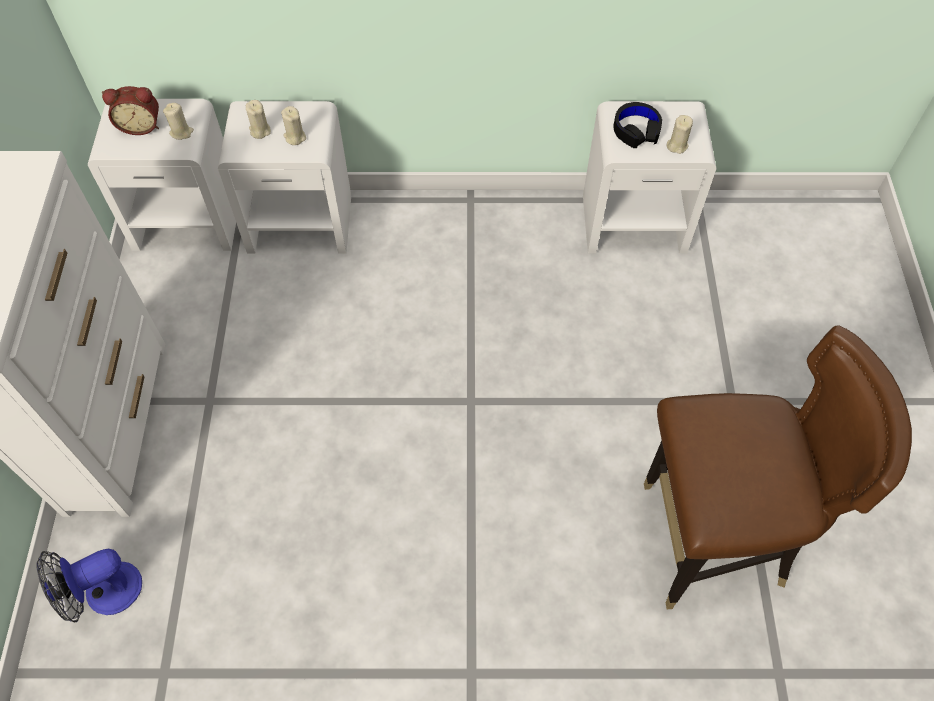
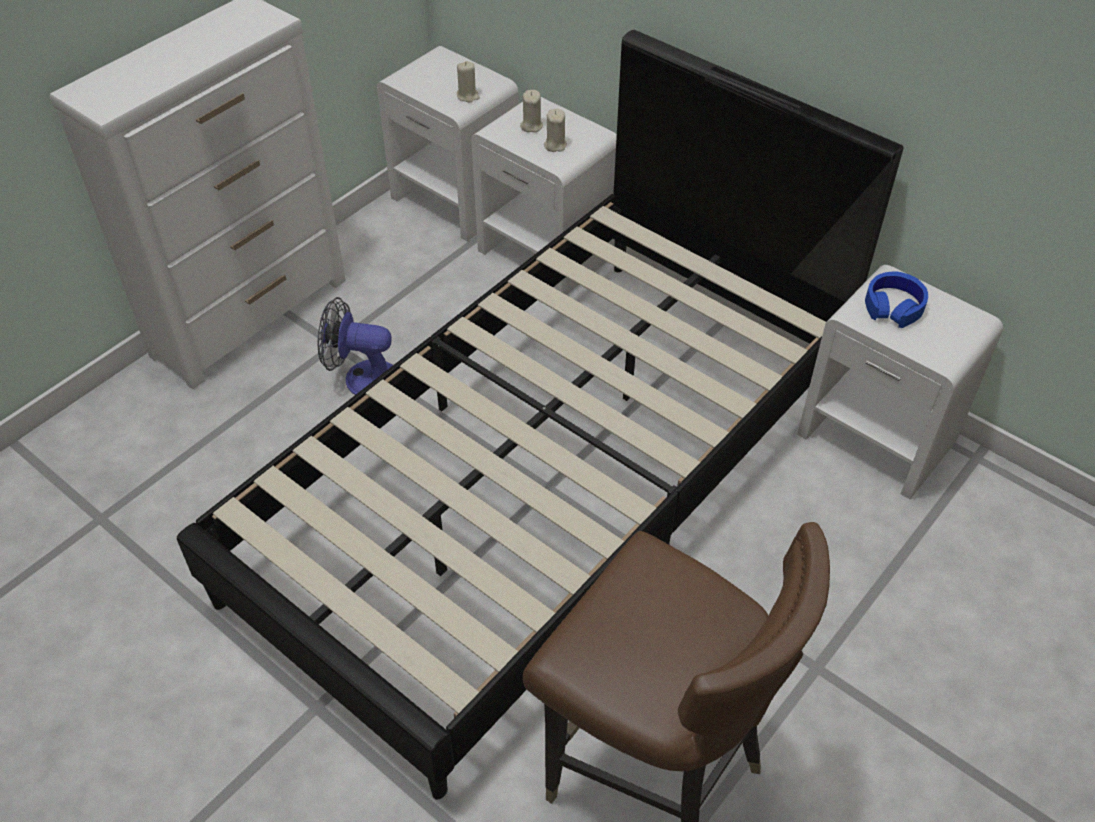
camera: 40 degrees right, 10 degrees down
(103, 593) = (120, 431): fan -> fan (362, 378)
(141, 125) = (443, 75): alarm clock -> none
(467, 396) = (548, 481): none -> black bed
(636, 130) = (893, 306): black headphones -> blue headphones
(677, 145) = (924, 342): beige candle -> none

